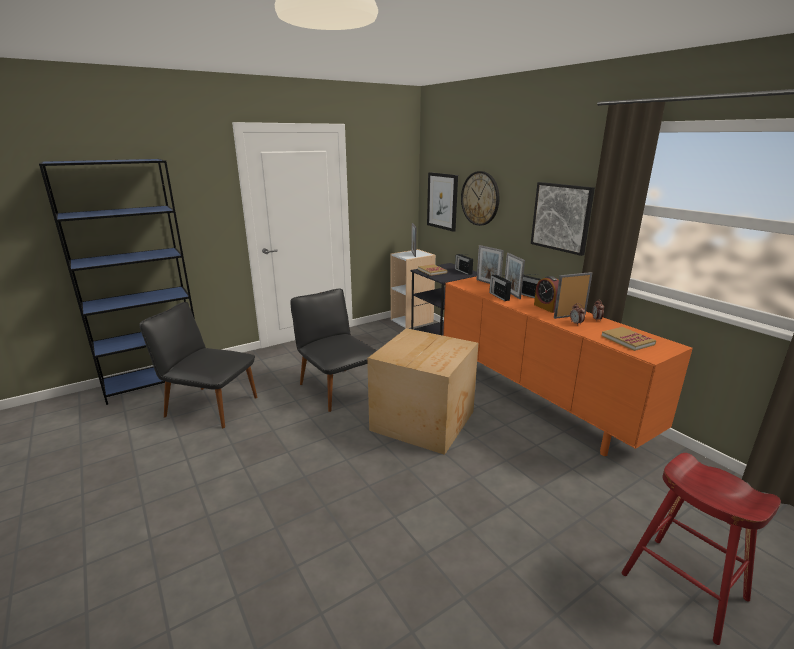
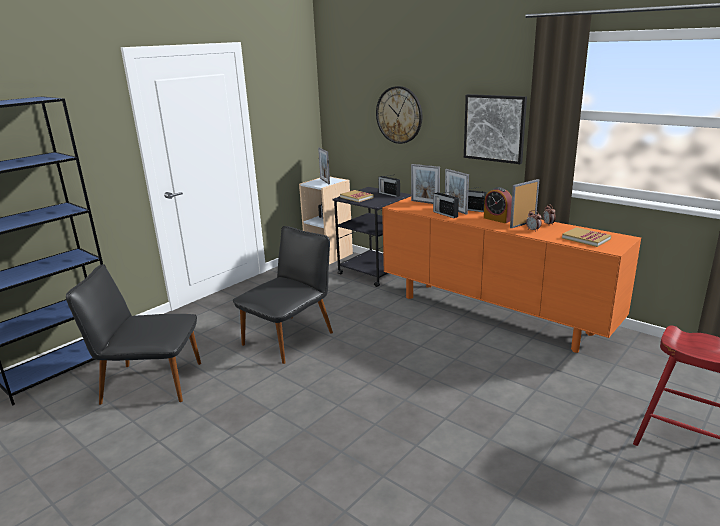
camera: 15 degrees left, 0 degrees up
(337, 389) = (288, 338): black chair -> black chair turned 90 degrees clockwise
(424, 420) = (397, 352): cardboard box -> none
(442, 201) = (352, 120): picture -> none

